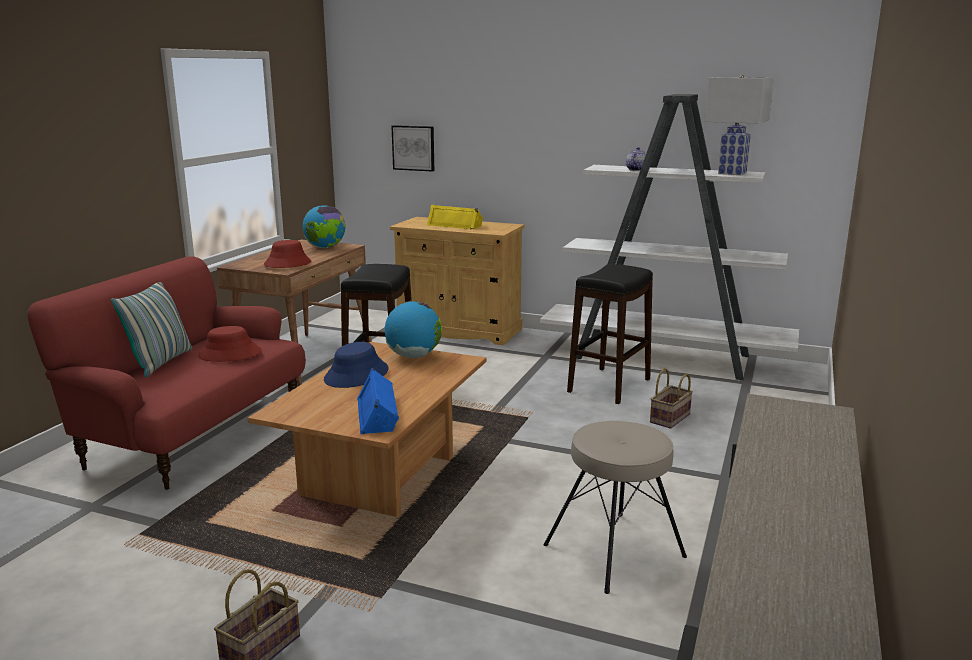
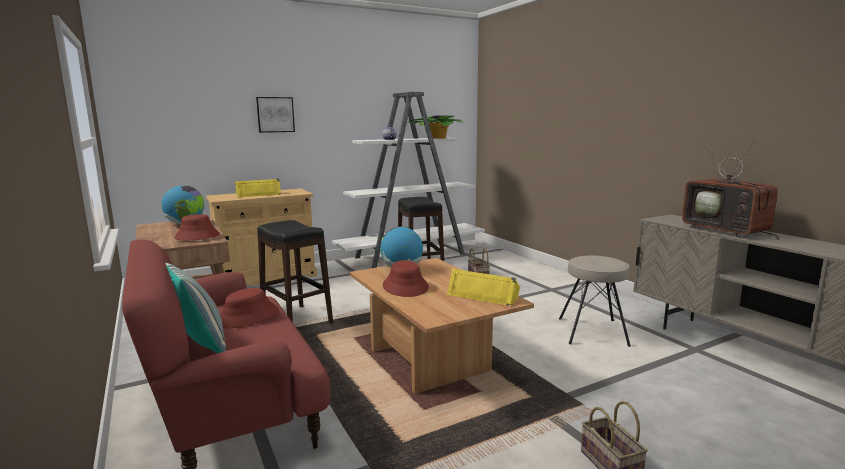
camera: 50 degrees left, 5 degrees down
(357, 375) = (405, 286): blue hat -> red hat
(379, 413) = (483, 295): blue speaker -> yellow speaker
(413, 148) = (196, 138): picture -> picture (275, 114)
(731, 173) = (437, 138): white table lamp -> potted plant
(784, 465) = (728, 231): none -> television

